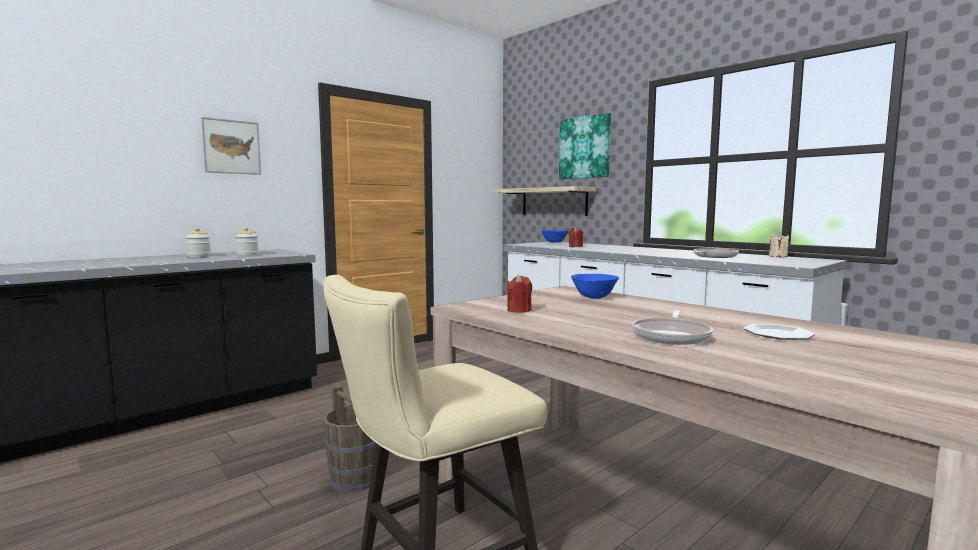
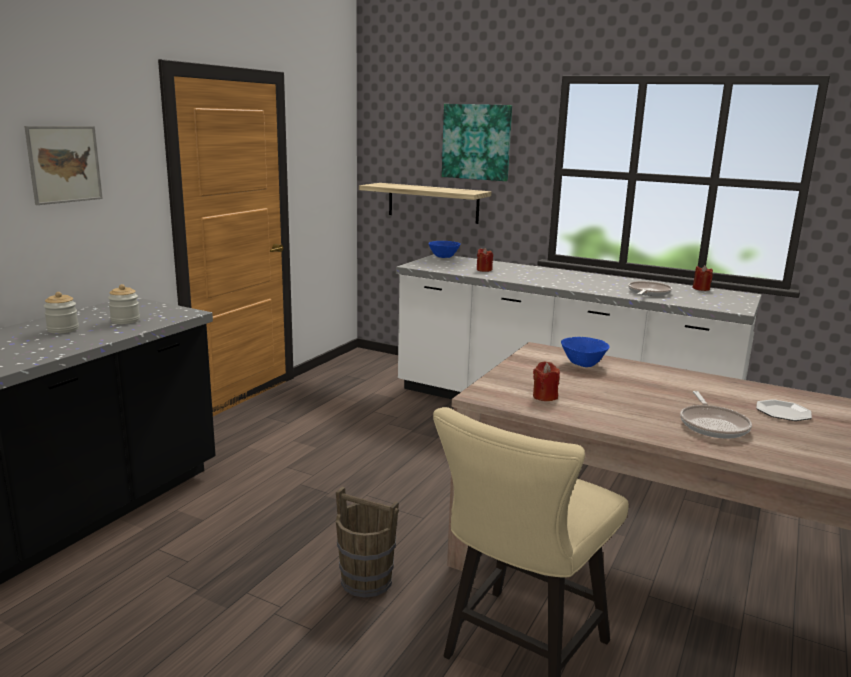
camera: 20 degrees left, 10 degrees up
(778, 256) = (701, 289): beige candle -> red candle

